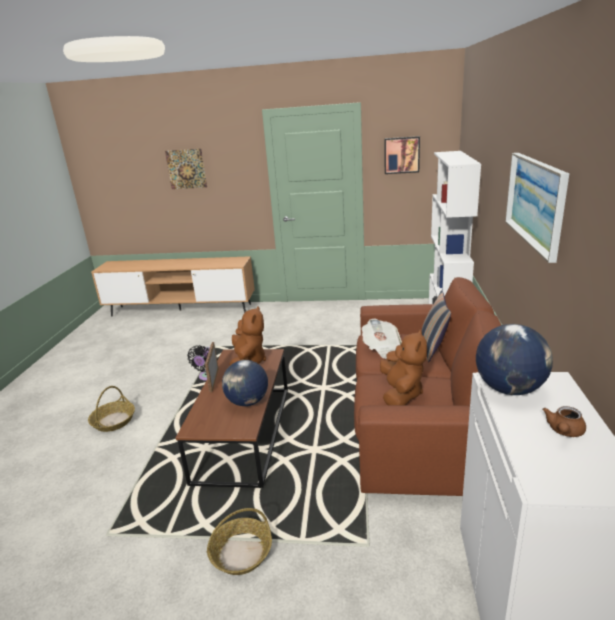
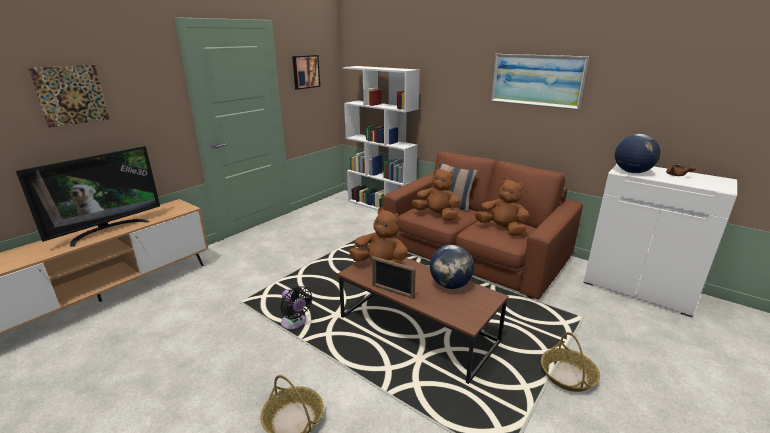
camera: 60 degrees left, 0 degrees up
(186, 264) = (107, 230): none -> television
(382, 348) = (437, 215): newspaper -> brown plush toy

